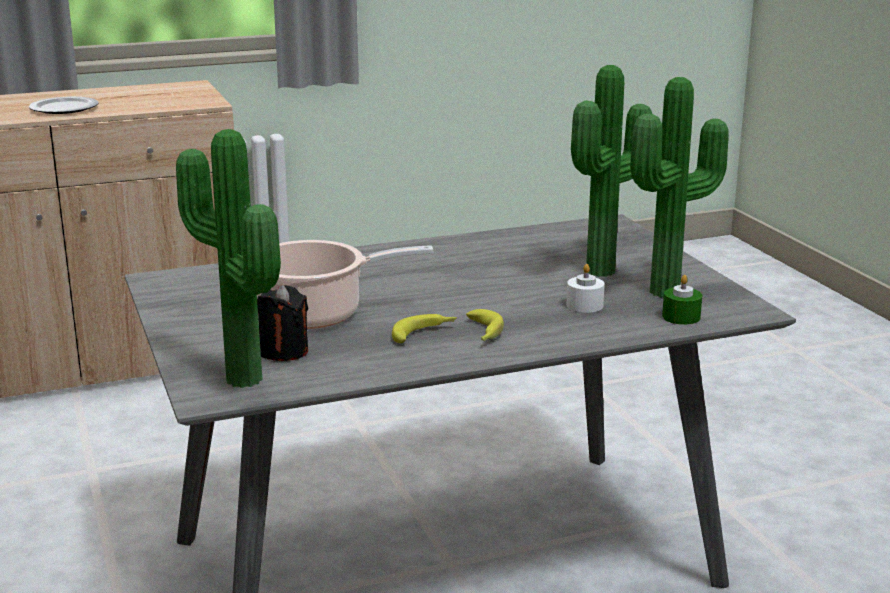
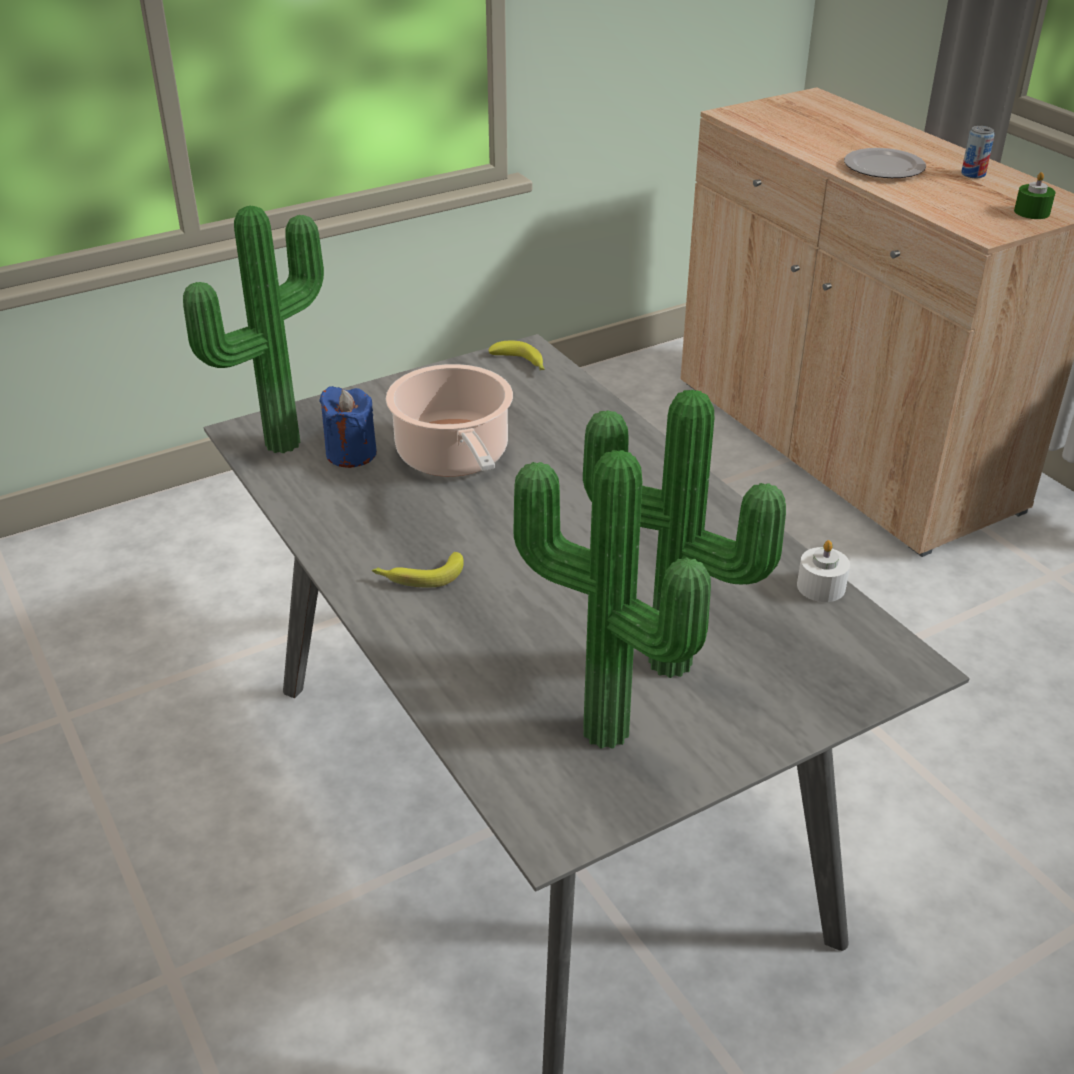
camera: 80 degrees right, 15 degrees up
(108, 94) = (973, 174): none -> can
(284, 351) = (351, 453): black candle -> blue candle
(424, 333) = (411, 534): banana -> banana (521, 364)
(584, 305) = (531, 653): white candle -> white candle (821, 586)
(681, 317) = (509, 749): green candle -> green candle (1031, 212)

